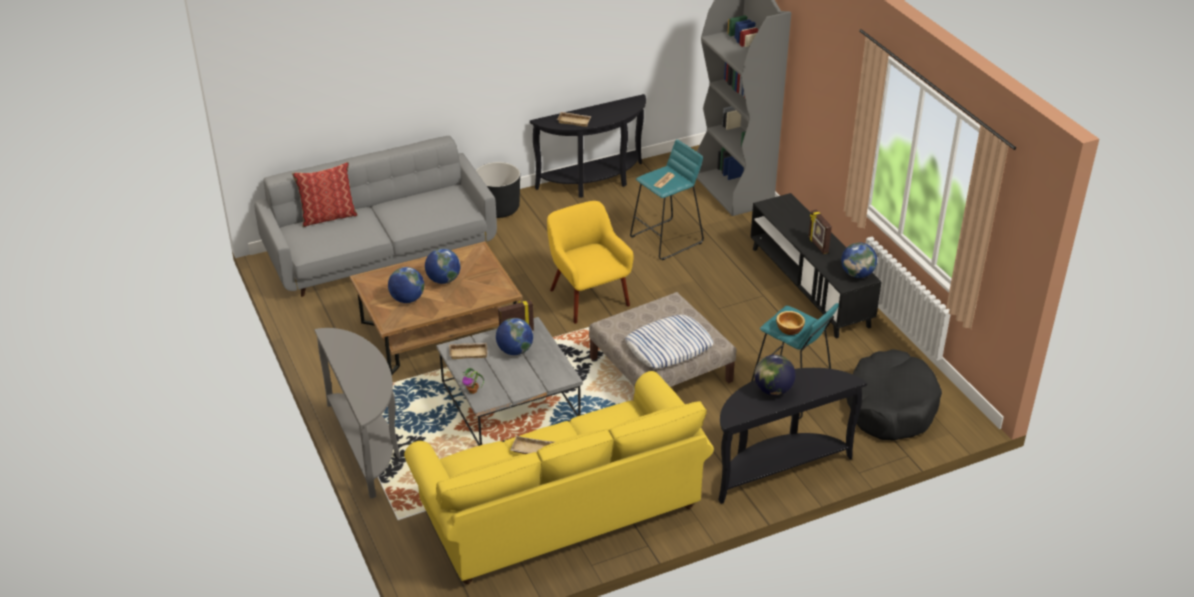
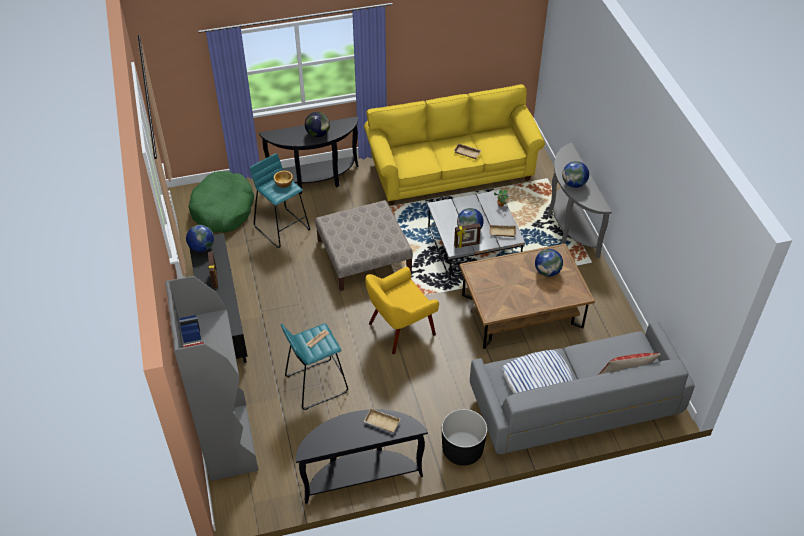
camera: 170 degrees left, 10 degrees up
(443, 280) = (519, 286): globe -> globe (574, 184)
(588, 297) = (400, 328): yellow armchair -> yellow armchair turned 75 degrees clockwise
(669, 347) = (362, 219): pillow -> pillow (537, 378)
(890, 406) = (223, 210): black dog bed -> green dog bed

